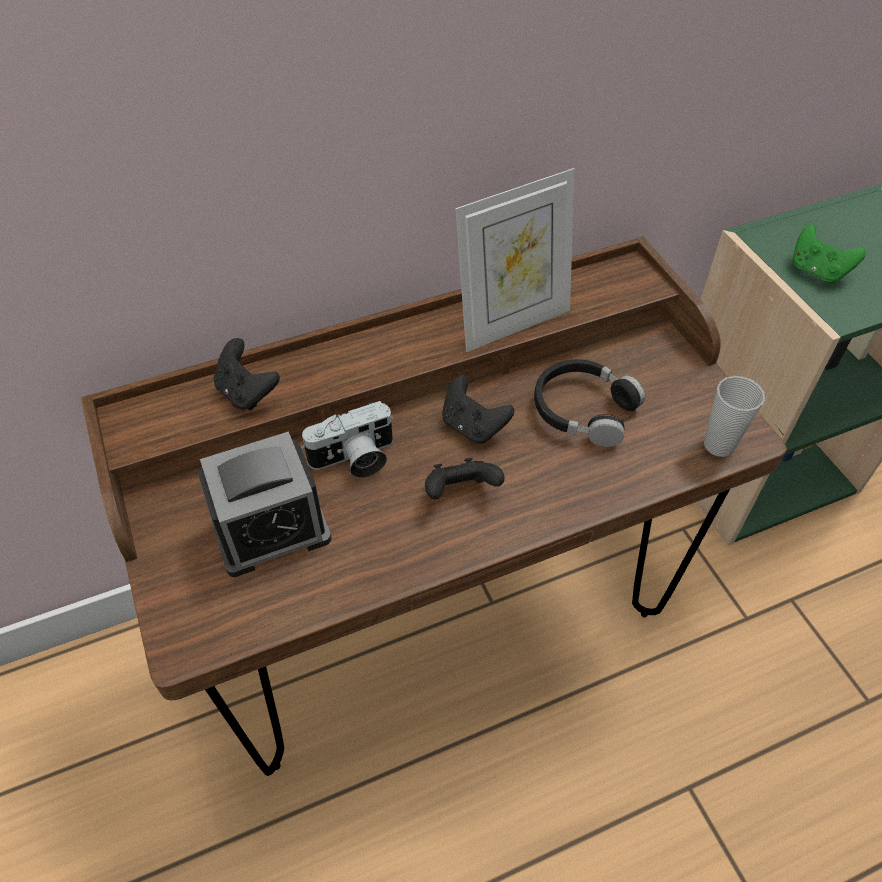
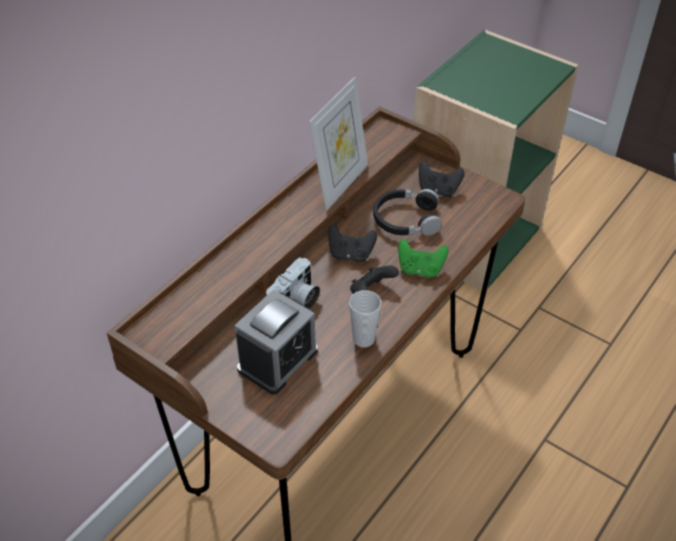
camera: 30 degrees left, 5 degrees down
(247, 392) = (212, 286): black game controller -> black game controller (438, 190)
(719, 445) = (490, 209): cup -> cup (363, 339)
(817, 271) = (482, 93): green game controller -> green game controller (420, 269)

